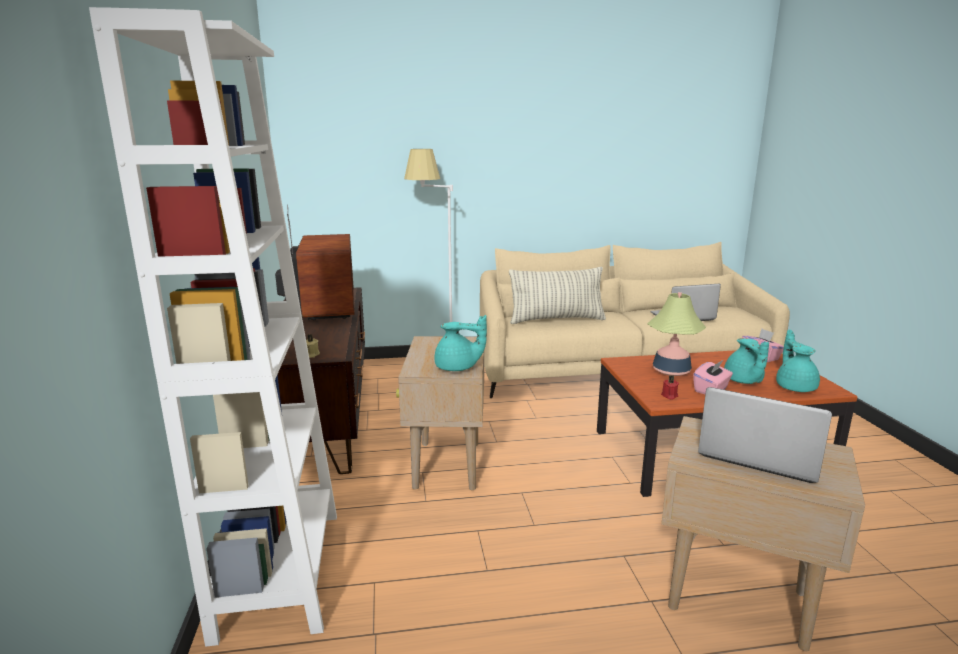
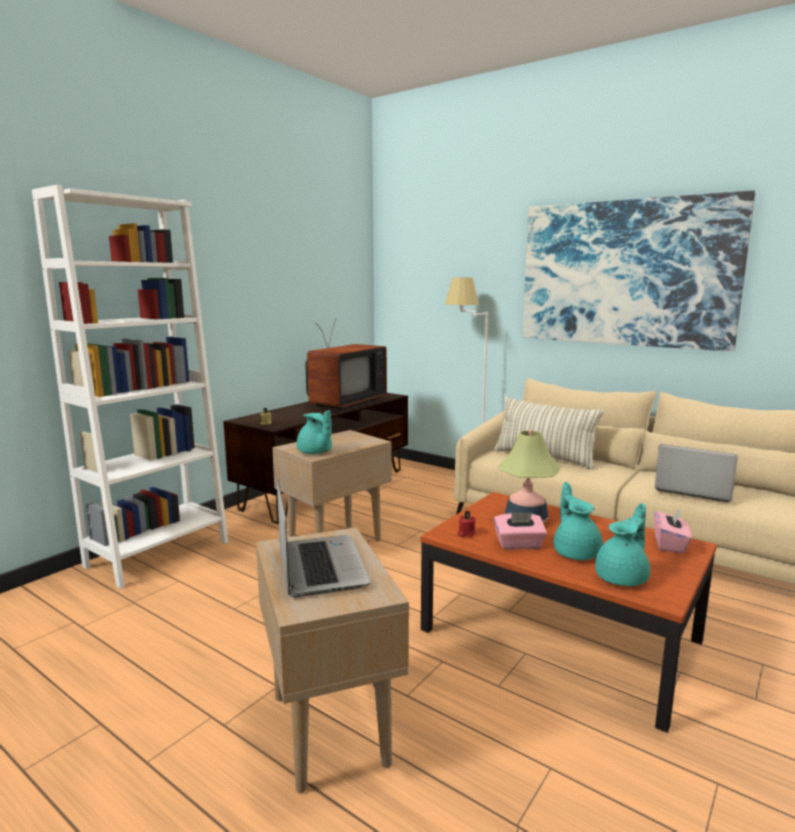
camera: 45 degrees right, 5 degrees down
(571, 144) = (625, 273): none -> picture
(743, 381) = (576, 552): turquoise teapot -> turquoise teapot turned 135 degrees clockwise

